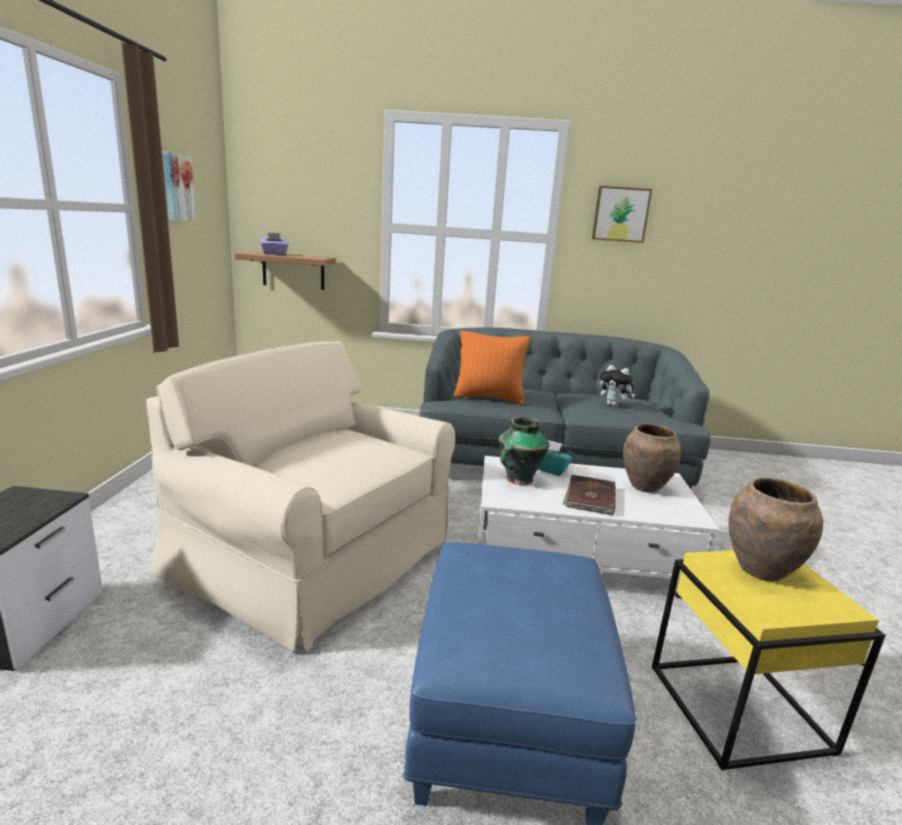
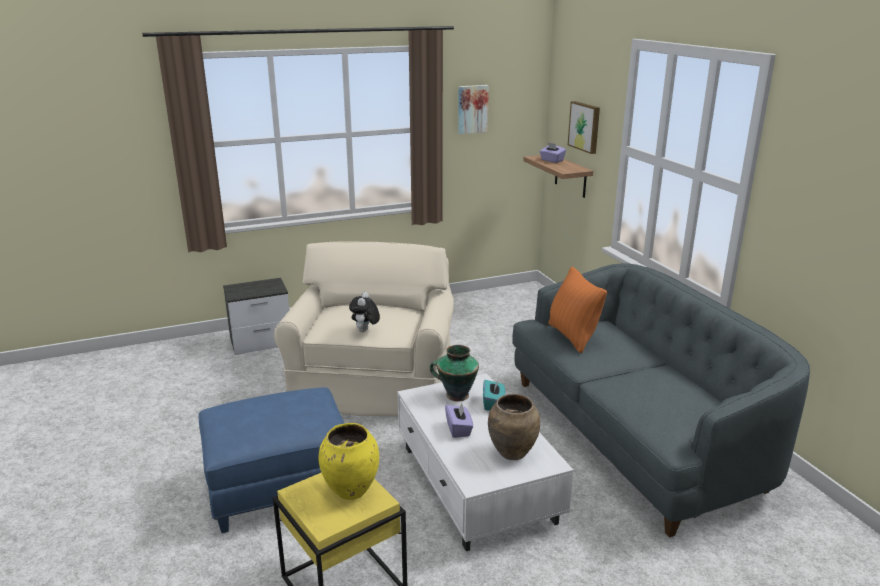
camera: 65 degrees right, 5 degrees up
(589, 497) = (459, 429): brown book -> purple tissue box
(614, 405) = (654, 394): plush toy -> plush toy (365, 331)
(620, 214) = (815, 176): picture -> picture (585, 126)
(761, 570) = (351, 491): brown vase -> yellow vase

